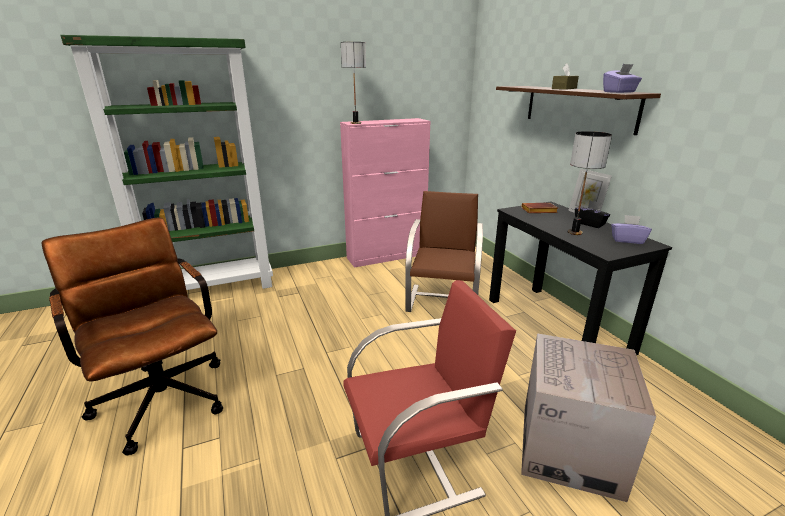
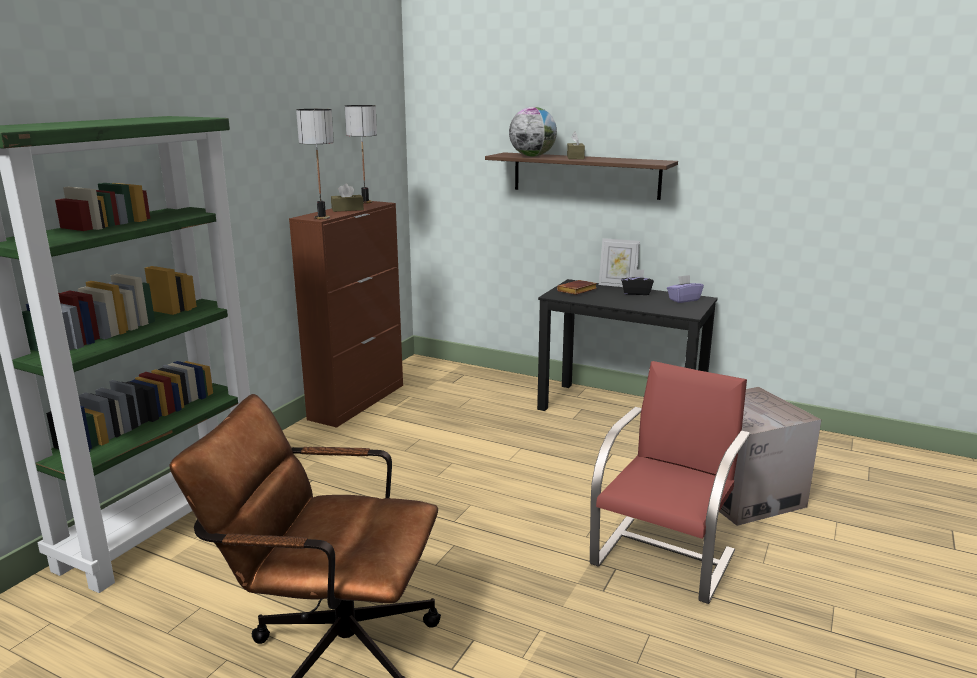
camera: 40 degrees left, 5 degrees down
(387, 121) = (347, 209): none -> brown tissue box
(387, 256) = (358, 401): pink cabinet -> brown cabinet
(443, 300) = (495, 426): brown chair -> none
(531, 87) = (532, 156): none -> globe
(574, 232) = (639, 303): table lamp -> table lamp (365, 202)
(619, 92) = (647, 161): purple tissue box -> none

